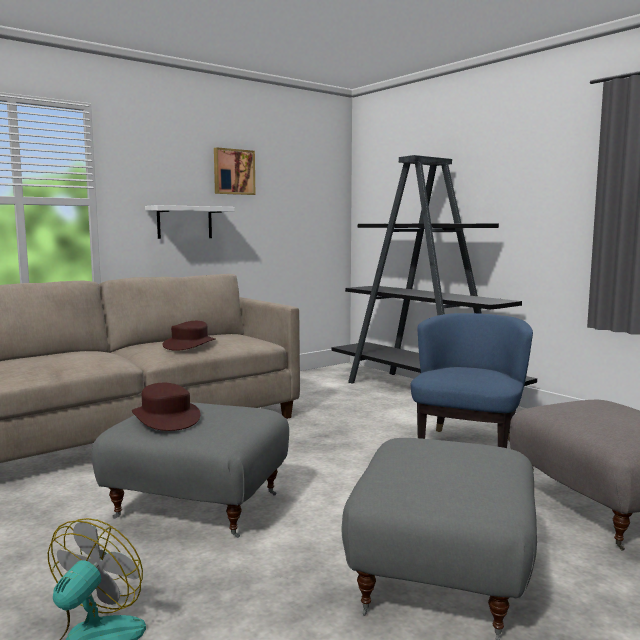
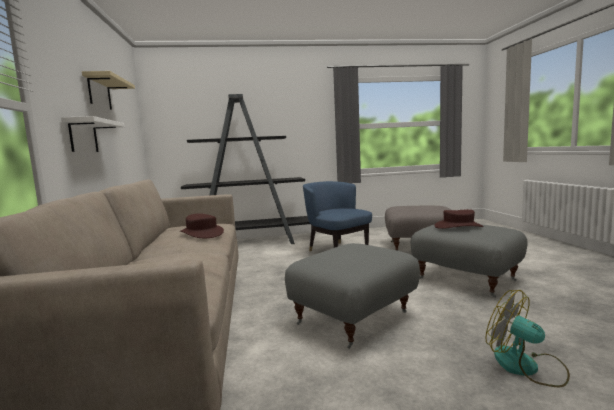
camera: 60 degrees left, 0 degrees up
(166, 418) = (353, 259): brown hat -> brown hat (458, 226)
(233, 172) = (99, 93): picture -> beige shelf

